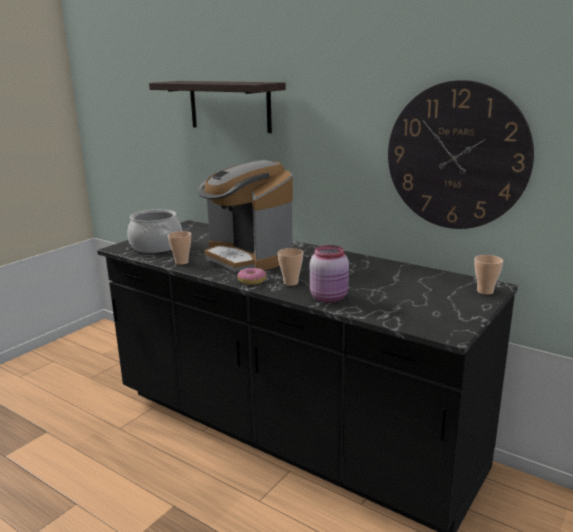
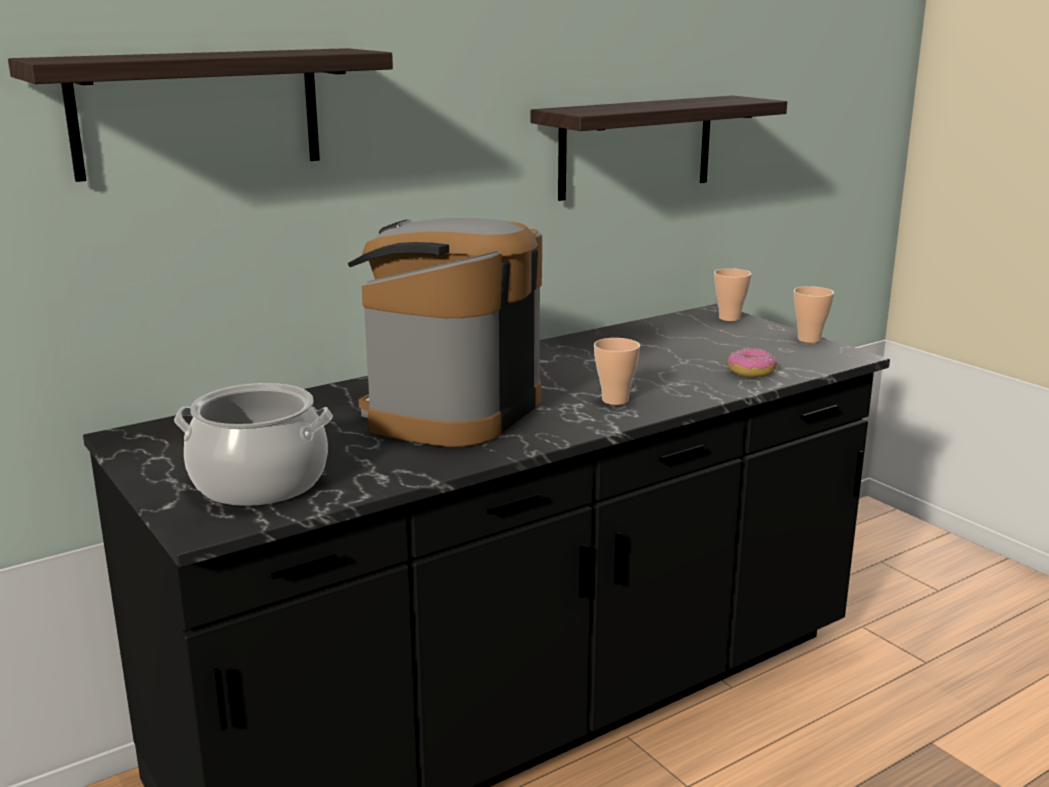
camera: 70 degrees left, 0 degrees up
(181, 262) = (412, 466): cup -> cup (809, 339)
(248, 257) = (450, 411): coffee machine -> coffee machine turned 135 degrees clockwise
(252, 281) = (583, 423): donut -> donut (750, 371)
(330, 298) = (698, 387): pink jar -> none
(456, 156) = (636, 146): wall clock -> shelf

